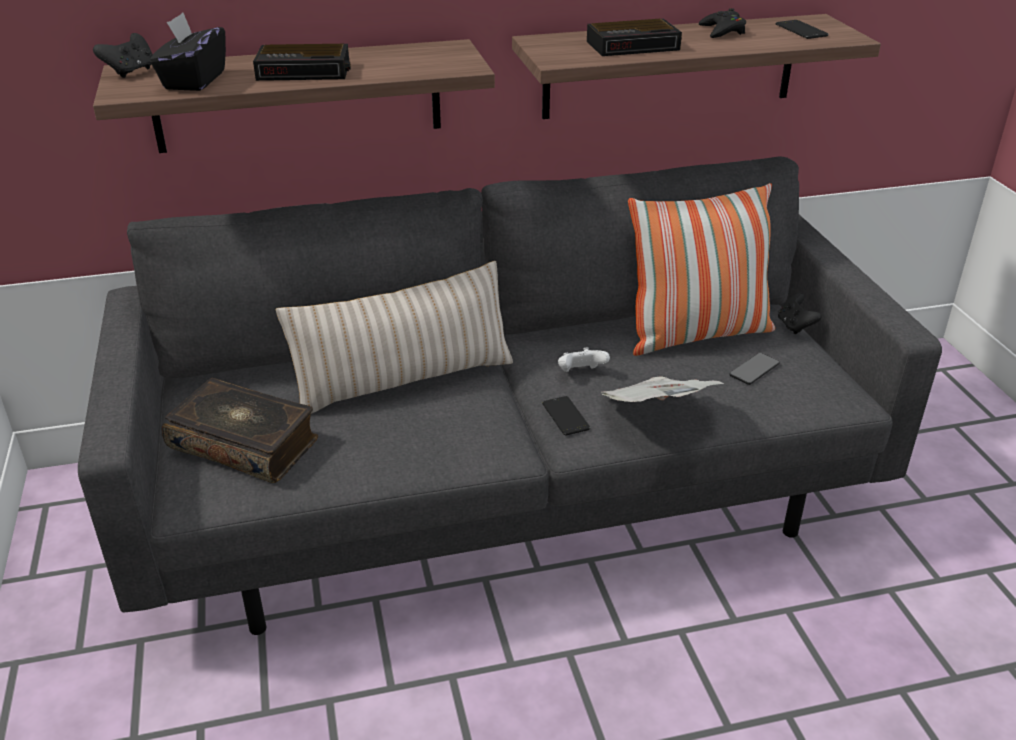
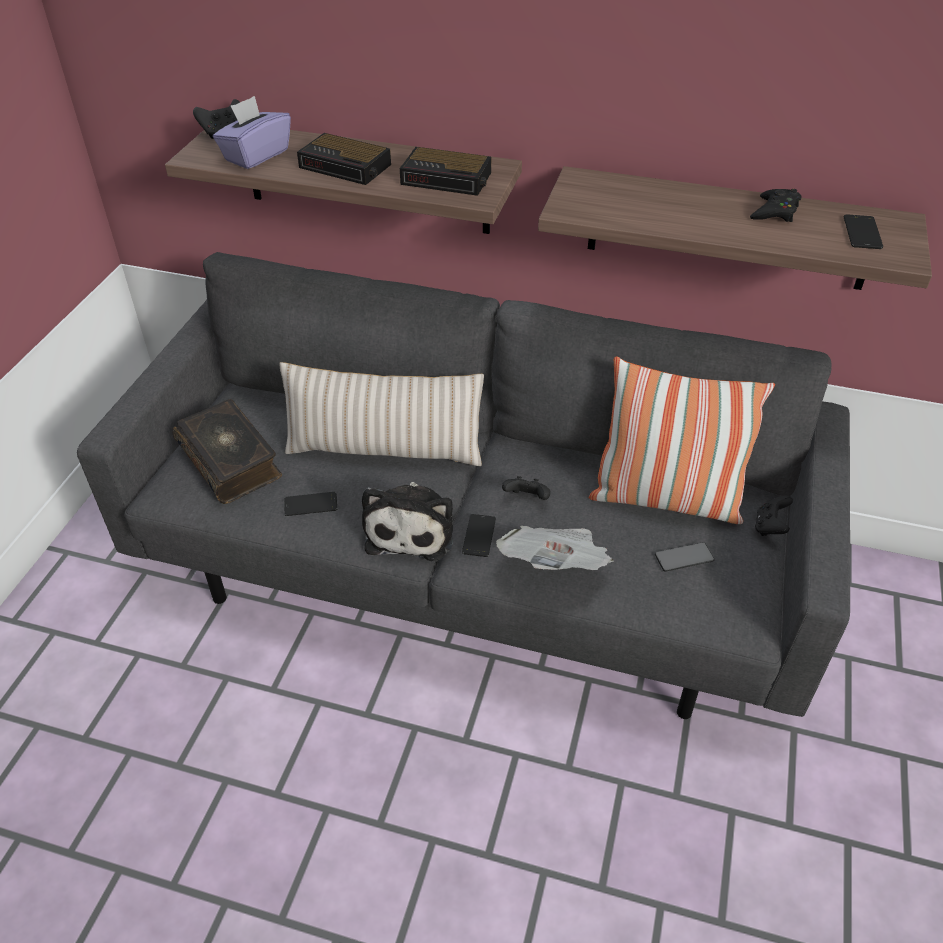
camera: 30 degrees right, 10 degrees up
(194, 80) = (256, 155): black tissue box -> purple tissue box
(373, 450) = (311, 504): none -> phone
(495, 434) = (411, 528): none -> plush toy
(580, 373) = (527, 499): white game controller -> black game controller
(634, 45) = (661, 209): alarm clock -> alarm clock (448, 179)

